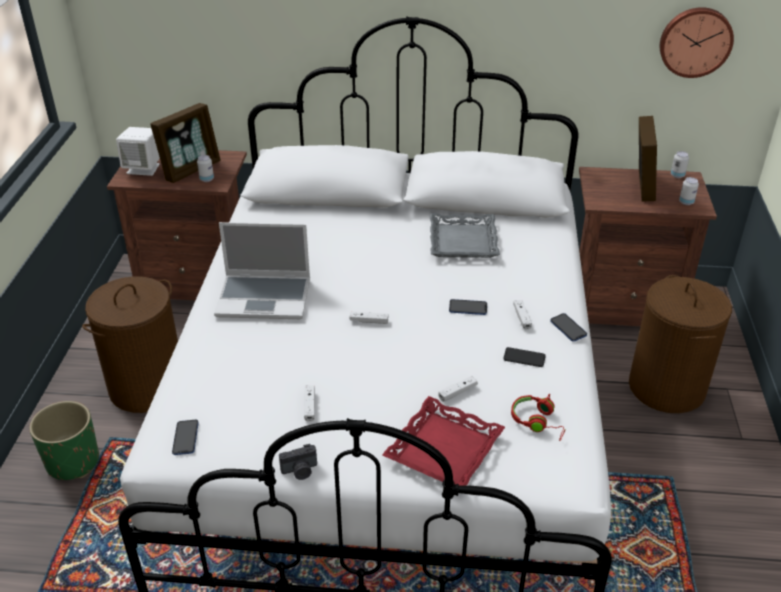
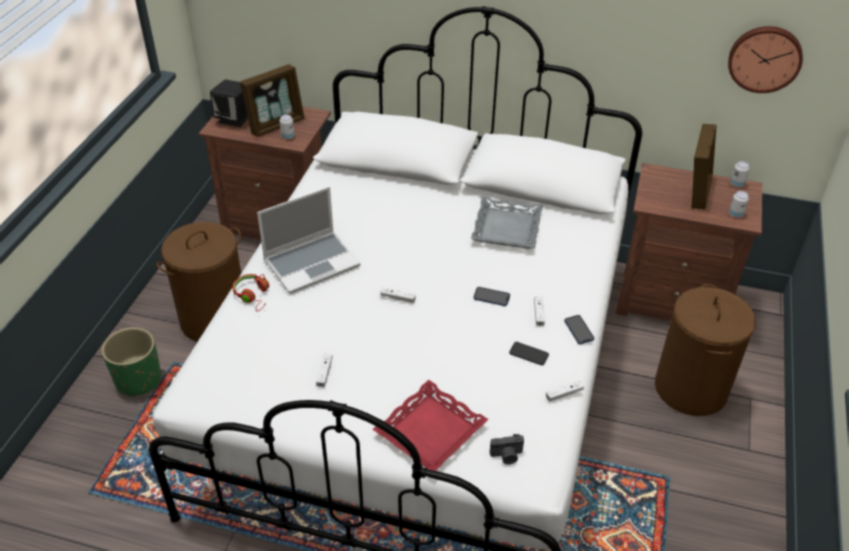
camera: 10 degrees right, 5 degrees up
(144, 168) = (234, 119): white speaker -> black speaker
(185, 438) = (212, 386): phone -> none
(265, 298) = (312, 262): laptop -> laptop turned 45 degrees counterclockwise
(300, 471) = (301, 432): camera -> camera (507, 456)
(457, 392) = (458, 379): white game controller -> white game controller (564, 394)
(538, 422) = (522, 418): red headphones -> red headphones (253, 296)

